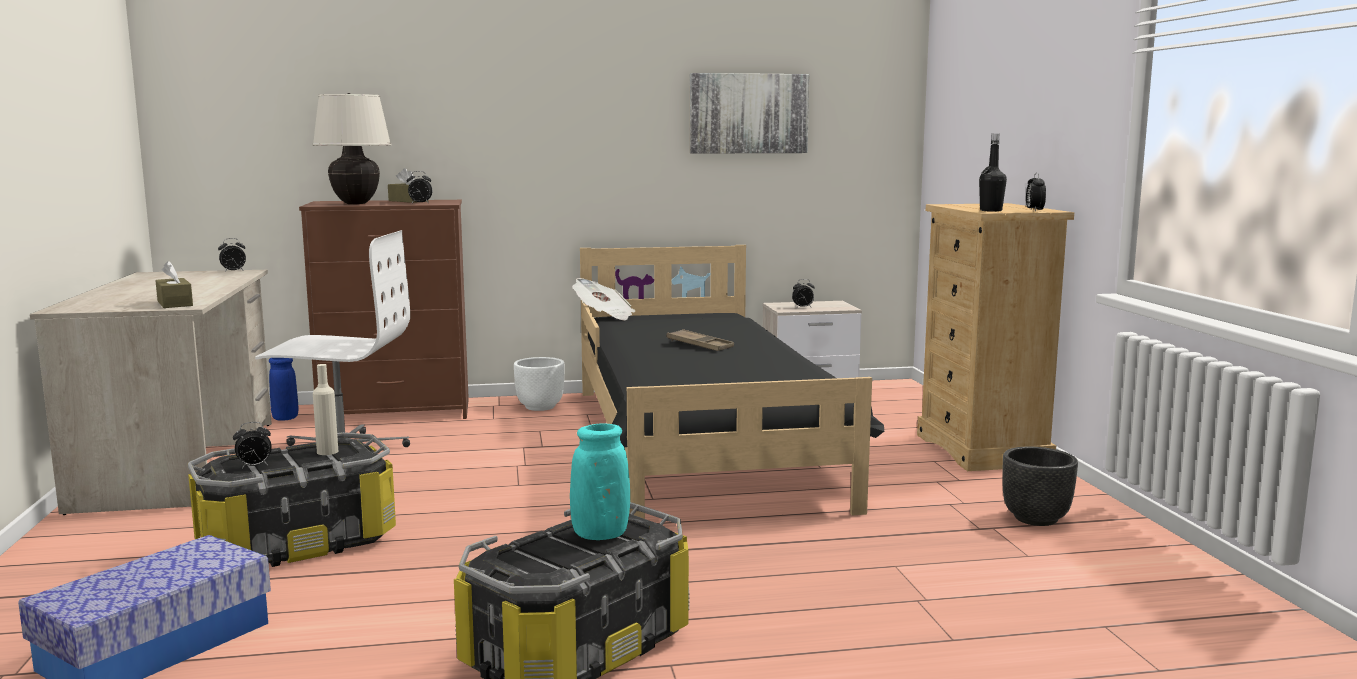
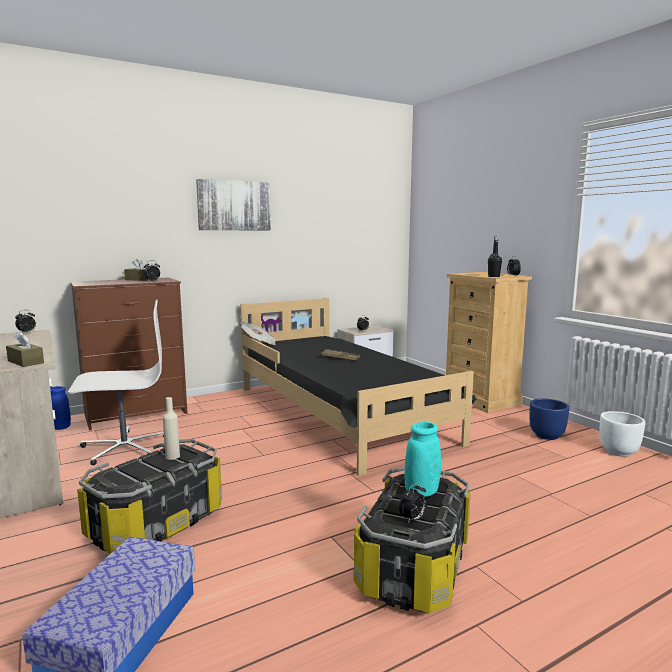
camera: 20 degrees left, 0 degrees up
(254, 467) = (132, 476): alarm clock -> alarm clock (413, 519)
(355, 203) = (108, 282): beige table lamp -> none
(539, 407) = (225, 400): white planter -> white planter (618, 452)
(748, 113) = (327, 224): picture -> picture (234, 205)
(1034, 519) = (546, 436): black planter -> blue planter

